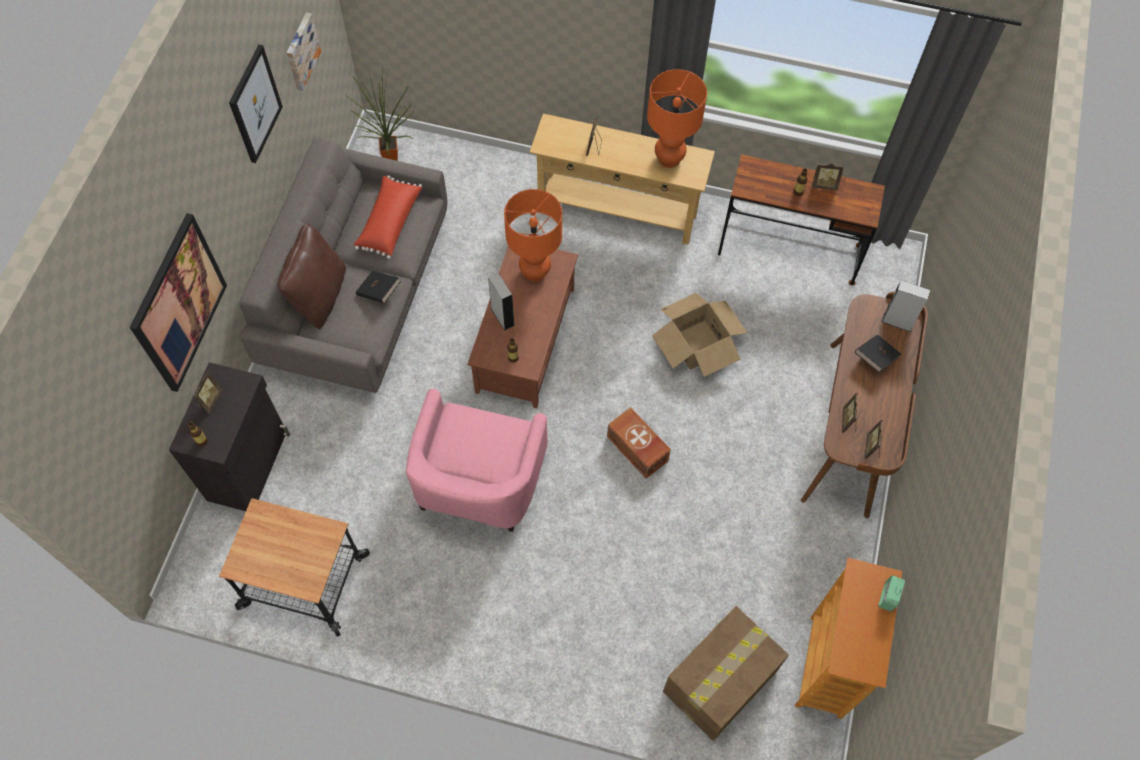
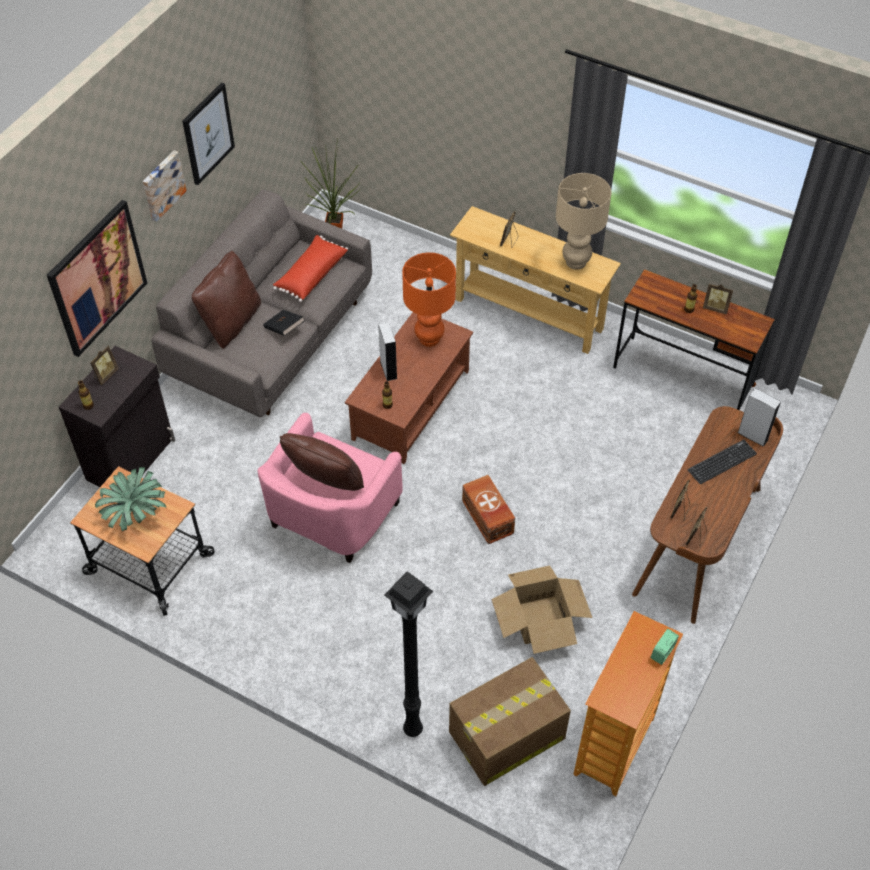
camera: 15 degrees right, 10 degrees down
(287, 549) = (135, 513): none -> potted plant
(301, 51) = (263, 106): picture -> picture (162, 185)
(473, 462) = (325, 483): none -> brown pillow
(627, 700) = (413, 731): none -> black floor lamp
(669, 159) = (576, 262): orange table lamp -> beige table lamp
(697, 344) = (571, 439): cardboard box -> cardboard box (540, 619)
(875, 358) = (722, 462): black book -> keyboard

